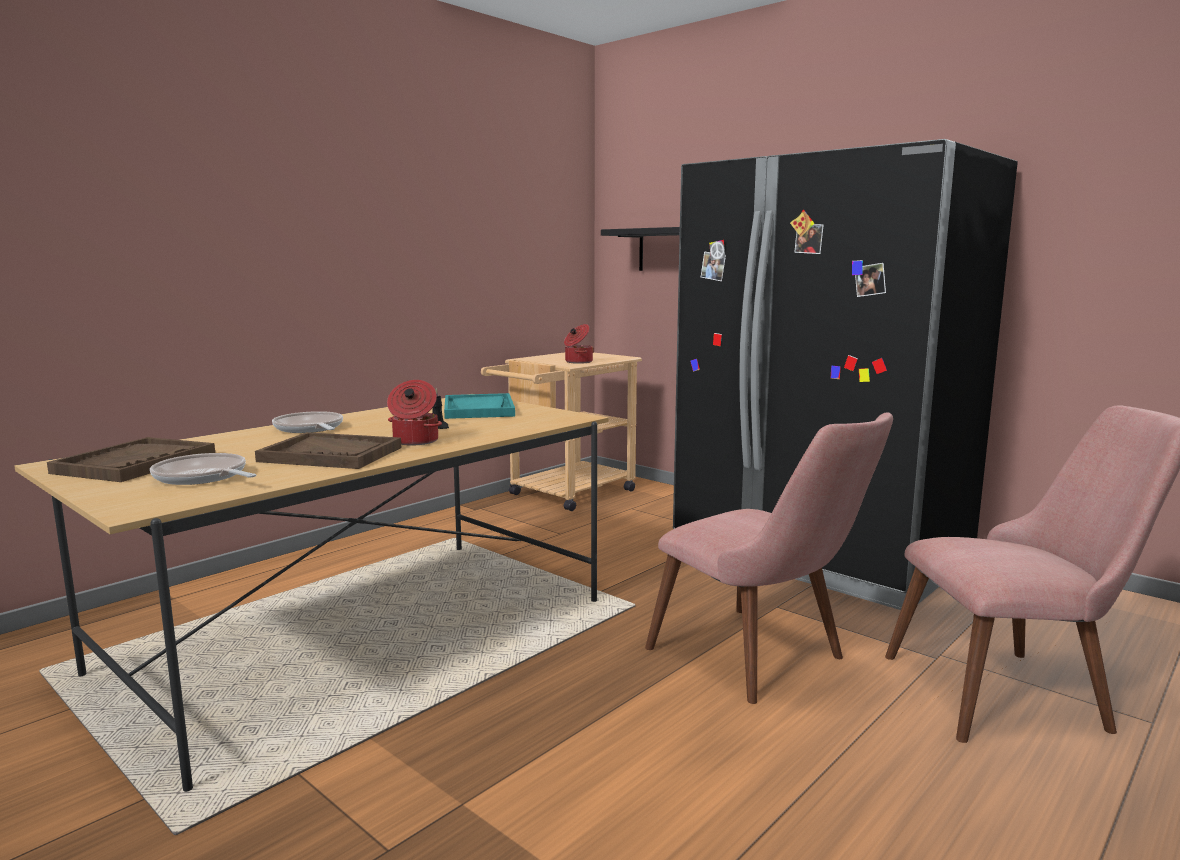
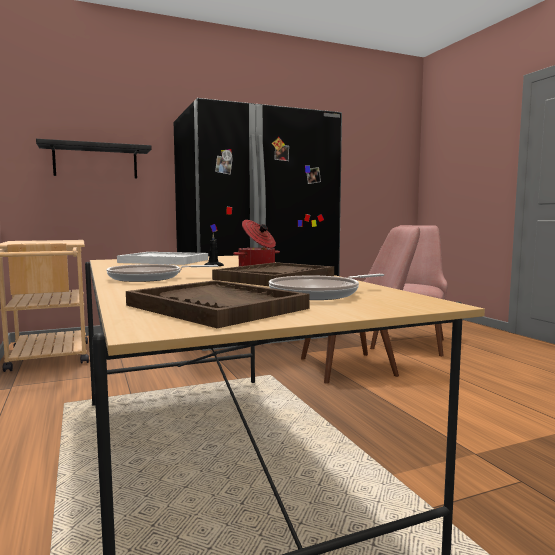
camera: 65 degrees left, 5 degrees down
(479, 409) = (164, 261): turquoise tray -> white tray
(578, 362) = (65, 242): cooking pot -> none

